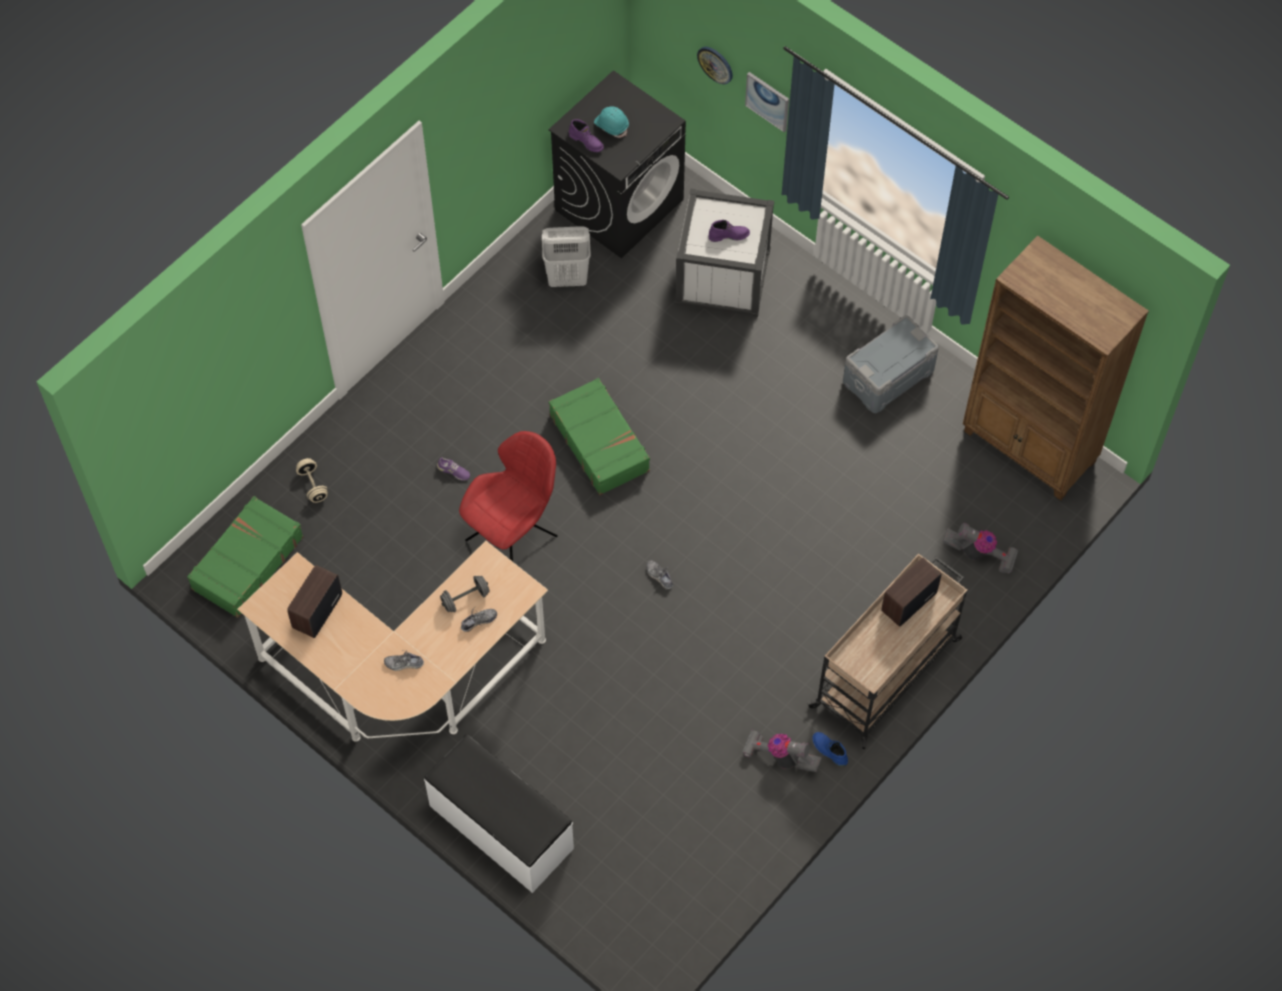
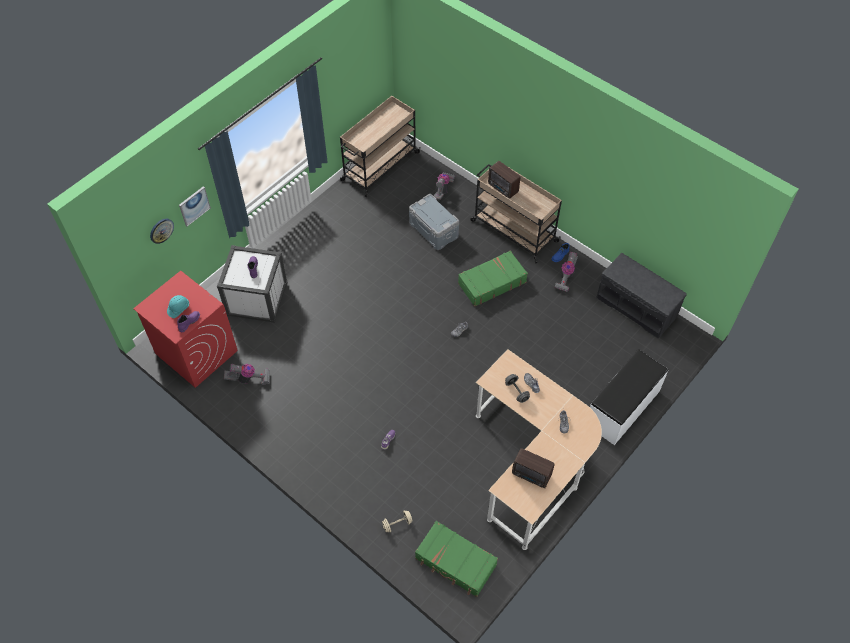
camera: 90 degrees left, 5 degrees down
(514, 536) = (434, 405): red chair -> none
(568, 278) = (249, 379): white laundry basket -> vacuum cleaner
(600, 442) = (369, 361): green suitcase -> green suitcase (491, 282)
(619, 204) = (195, 352): black washing machine -> red washing machine
(713, 876) = (637, 307): none -> grey bench
(889, 377) = (332, 223): grey storage box -> grey storage box (434, 230)
(1029, 447) = (379, 167): brown bookcase -> beige cart

